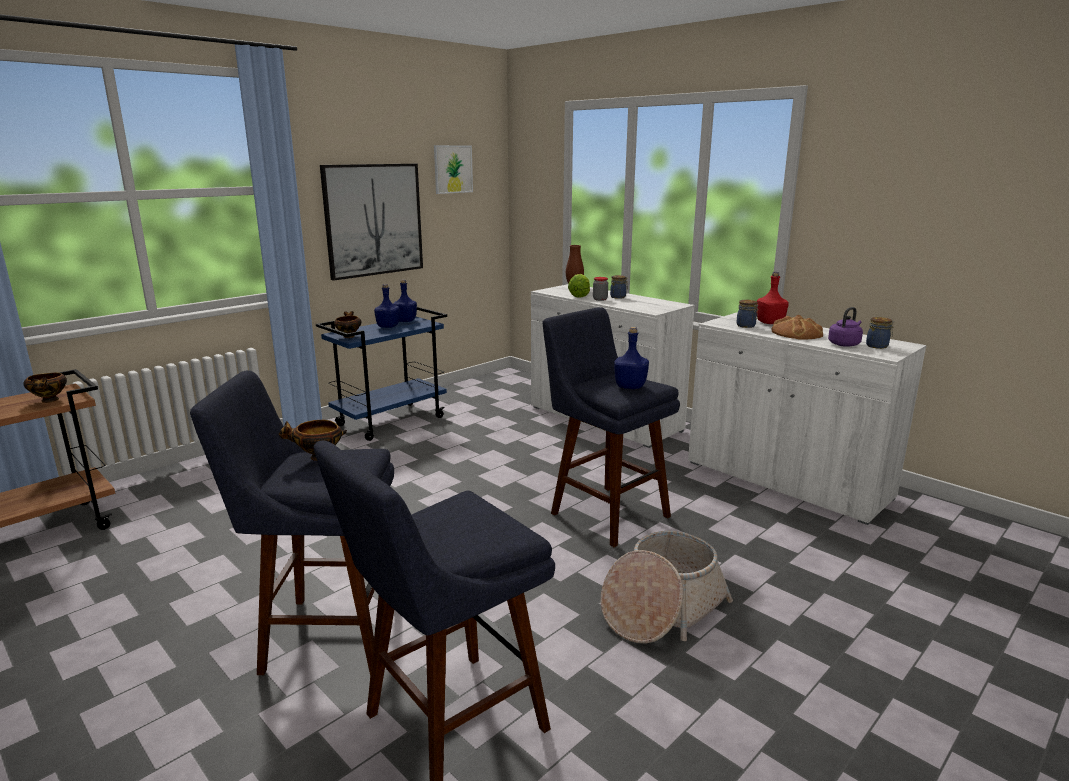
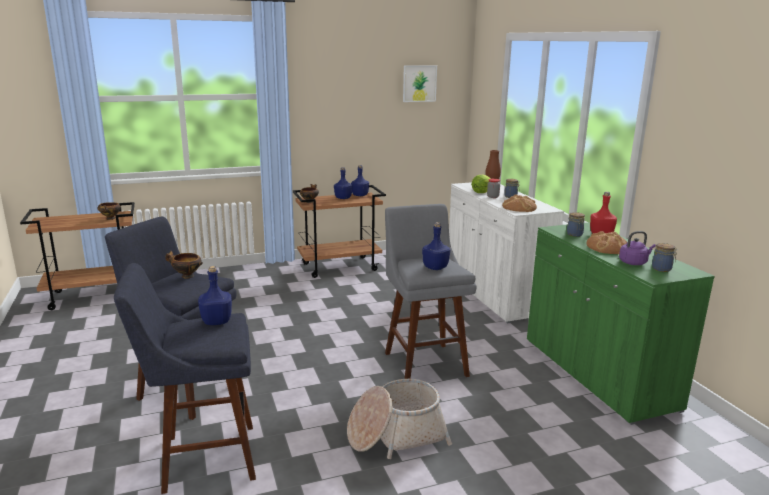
camera: 25 degrees right, 0 degrees up
(373, 220) = (348, 119): picture -> none
(391, 421) = (340, 267): blue cart -> brown cart
(456, 509) = (216, 321): none -> blue bottle
(604, 512) = (423, 361): blue stool -> grey stool
(645, 306) = (519, 207): none -> bread
(786, 480) = (597, 373): white cabinet -> green cabinet

